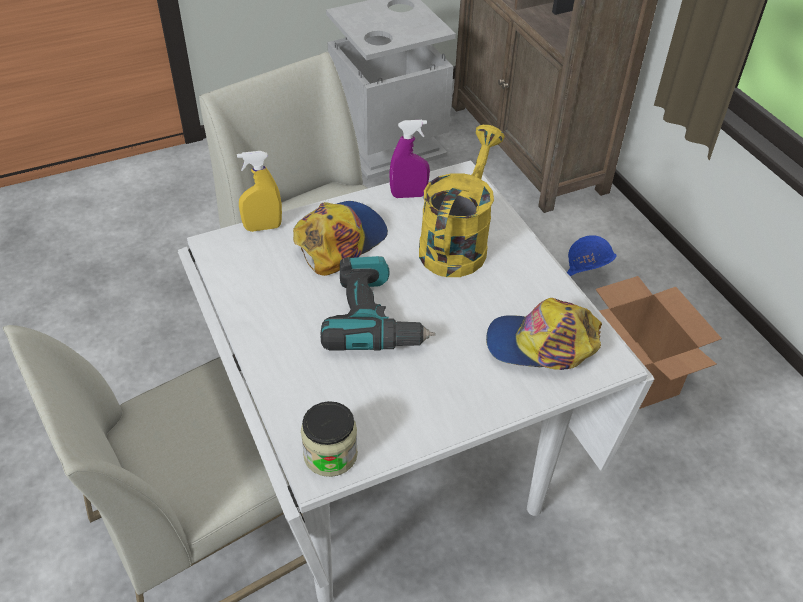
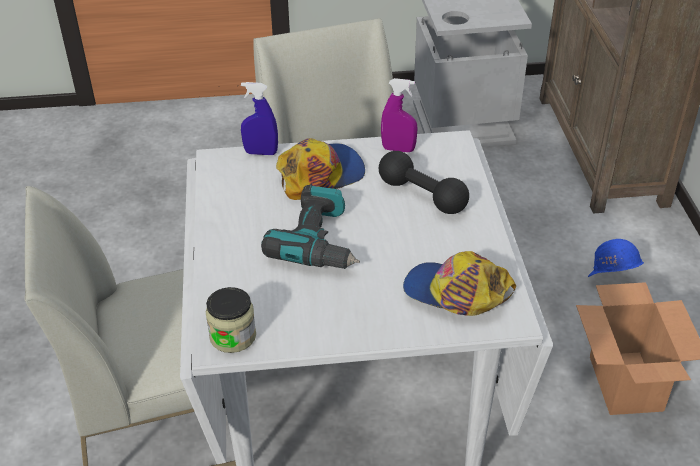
camera: 20 degrees right, 5 degrees down
(263, 227) = (261, 153): yellow spray bottle -> blue spray bottle
(457, 242) = (422, 195): yellow watering can -> black dumbbell

